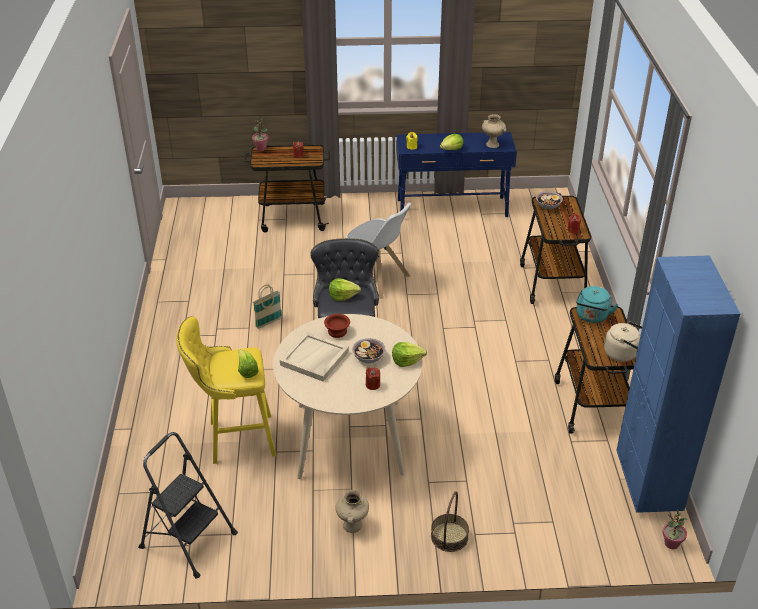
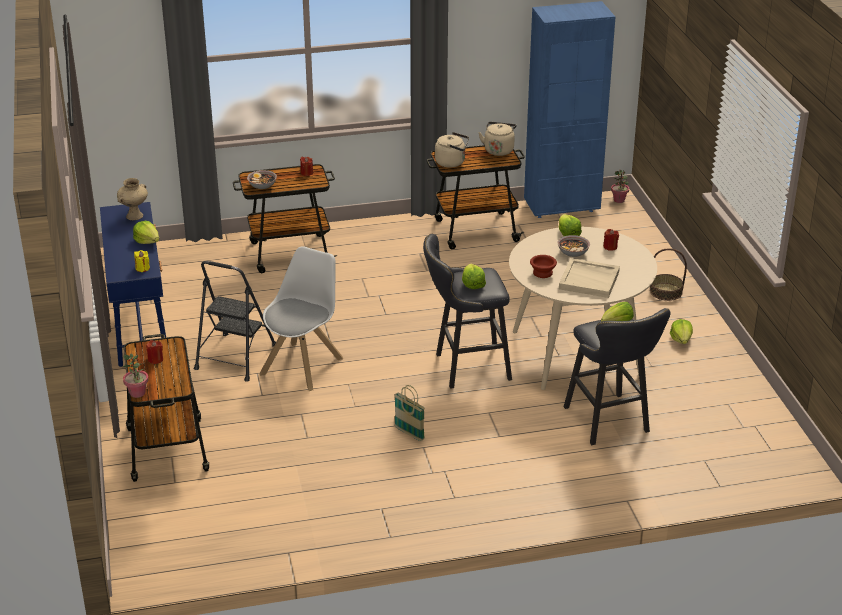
camera: 100 degrees left, 5 degrees down
(186, 538) = (748, 429): black step ladder -> black step ladder (234, 358)
(232, 439) = (610, 425): yellow stool -> black stool
(352, 526) = (681, 339): beige vase -> lettuce
(592, 317) = (452, 162): turquoise kettle -> beige kettle

